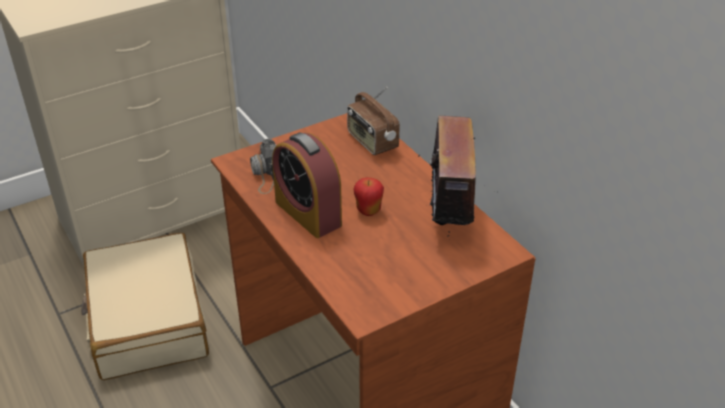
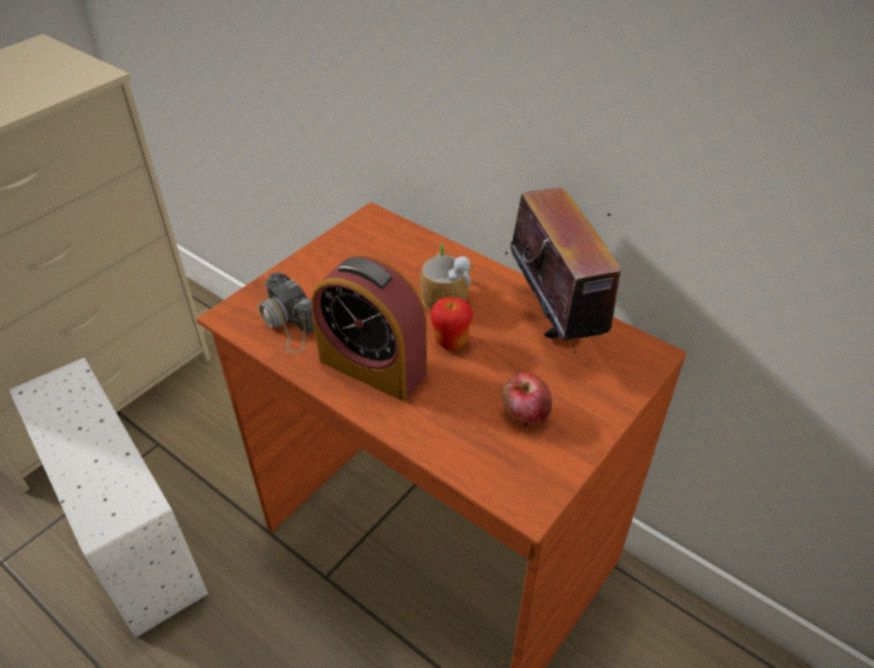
camera: 20 degrees left, 5 degrees up
(147, 320) = (131, 534): beige suitcase -> white storage box
(371, 142) = (404, 245): radio -> none
(381, 179) = (444, 293): none -> mug
(393, 265) = (525, 413): none -> apple

